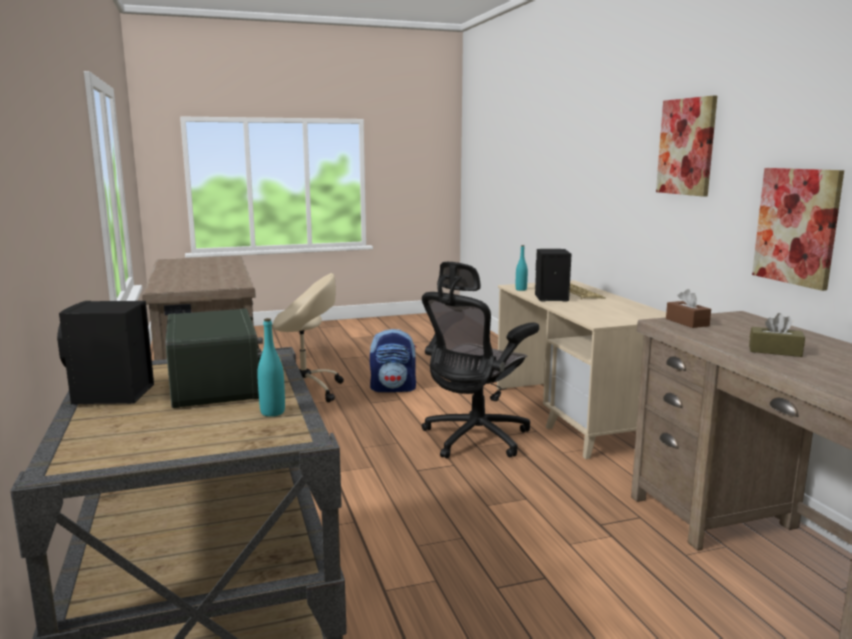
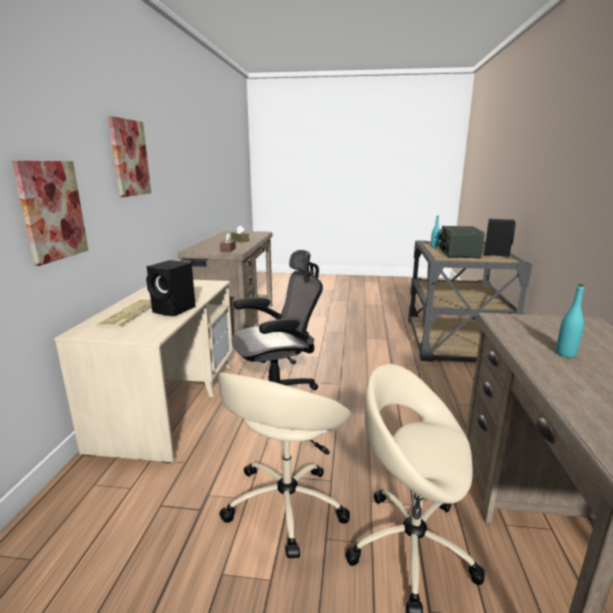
camera: 155 degrees left, 5 degrees up
(393, 388) = (284, 507): backpack -> beige office chair
(521, 289) = (163, 327): turquoise bottle -> turquoise bottle (565, 354)
(797, 226) = (180, 199): picture -> picture (52, 211)

